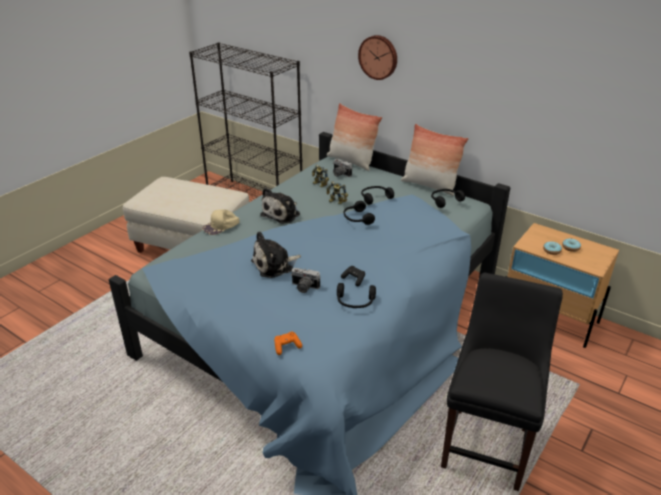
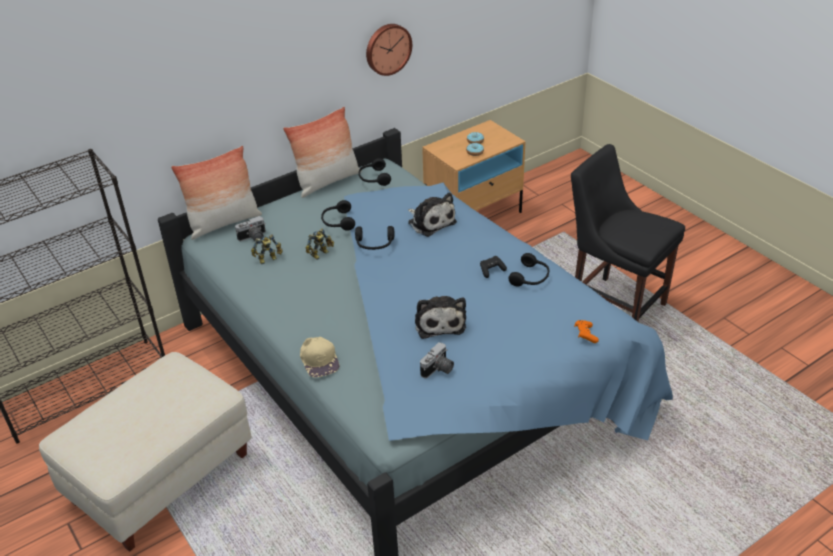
camera: 70 degrees left, 5 degrees up
(282, 214) = (322, 301): plush toy -> plush toy (430, 222)
(304, 287) = (492, 307): camera -> camera (438, 370)
(378, 57) = (212, 78): wall clock -> wall clock (387, 48)

